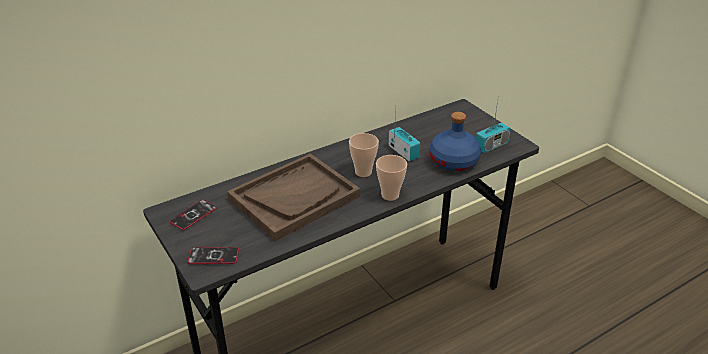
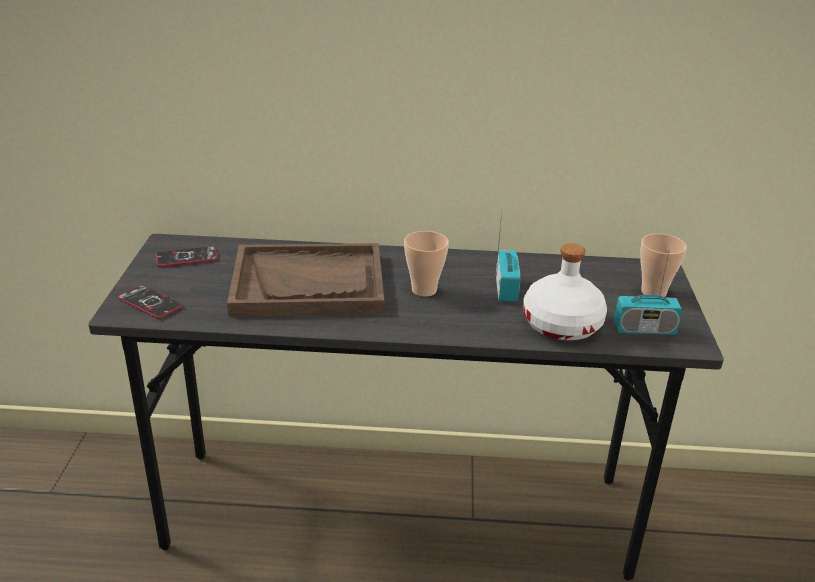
camera: 35 degrees right, 5 degrees down
(390, 195) = (422, 327): cup -> cup (653, 292)
(454, 161) = (562, 325): blue bottle -> white bottle

